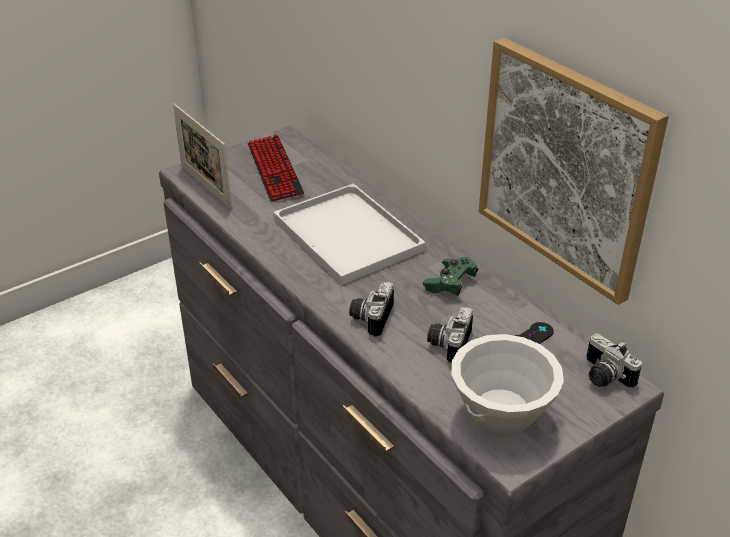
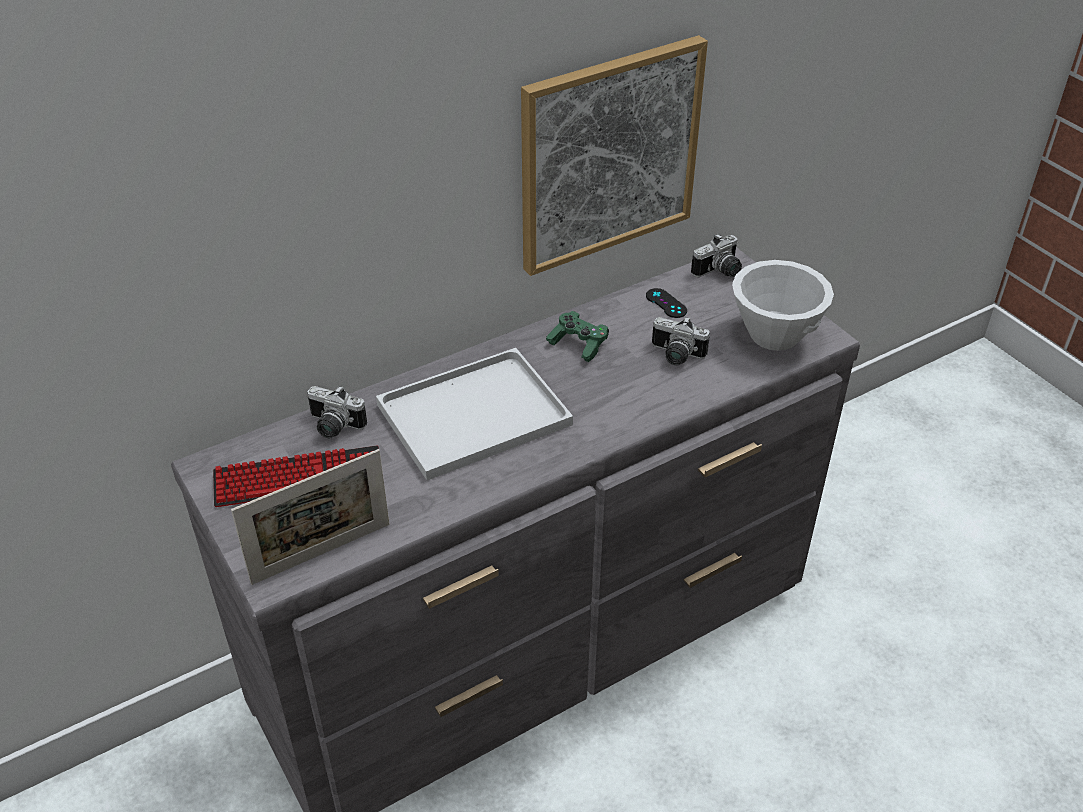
camera: 85 degrees left, 5 degrees up
(370, 318) = (632, 406): camera -> camera (333, 427)

